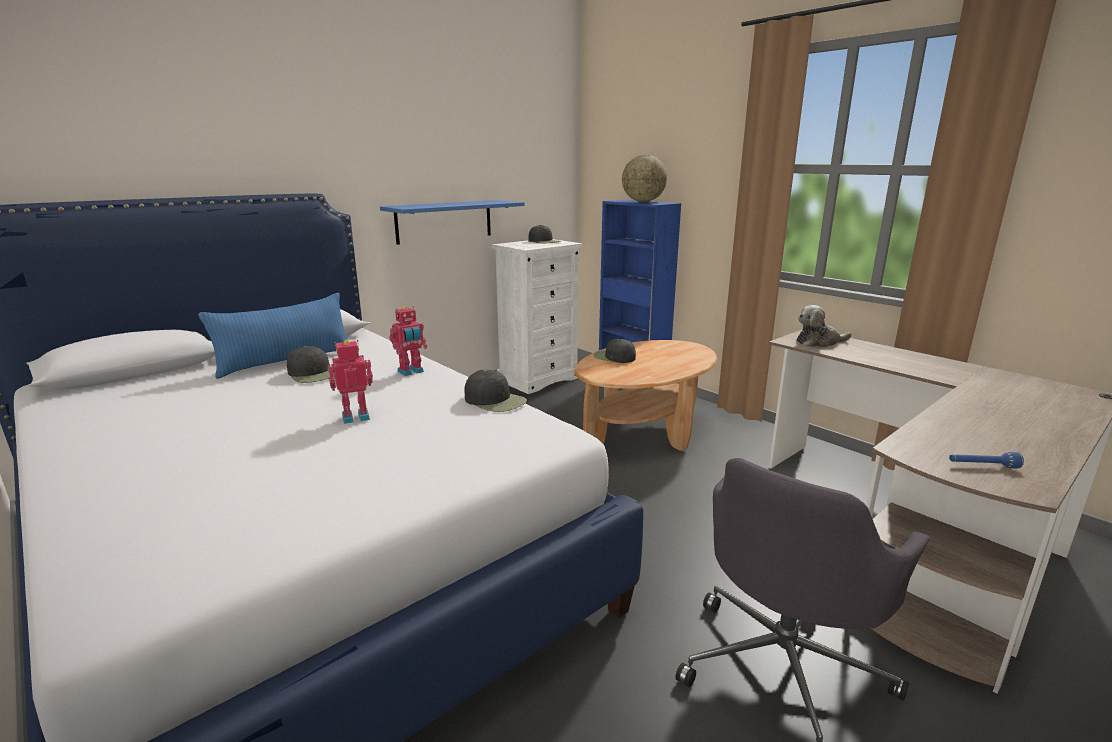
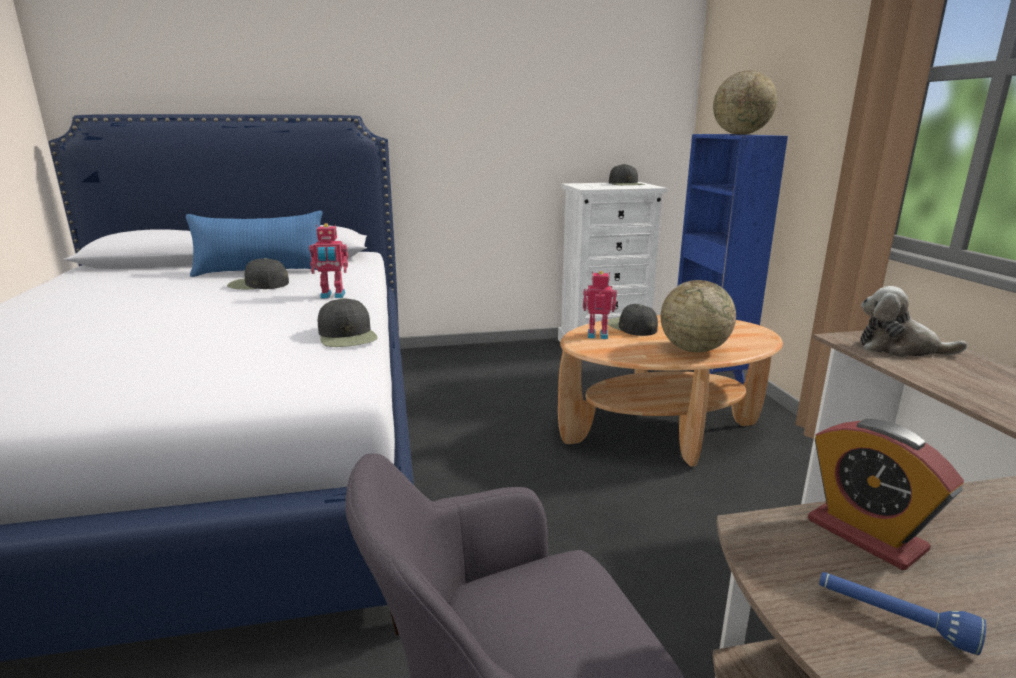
camera: 30 degrees right, 0 degrees up
(313, 374) = (258, 284): black cap -> black cap turned 105 degrees clockwise
(355, 416) = (213, 324): toy robot -> toy robot (597, 335)
(444, 221) = (505, 153): blue shelf -> none
(673, 366) = (693, 349): none -> globe
(932, 437) = (865, 535): none -> alarm clock

